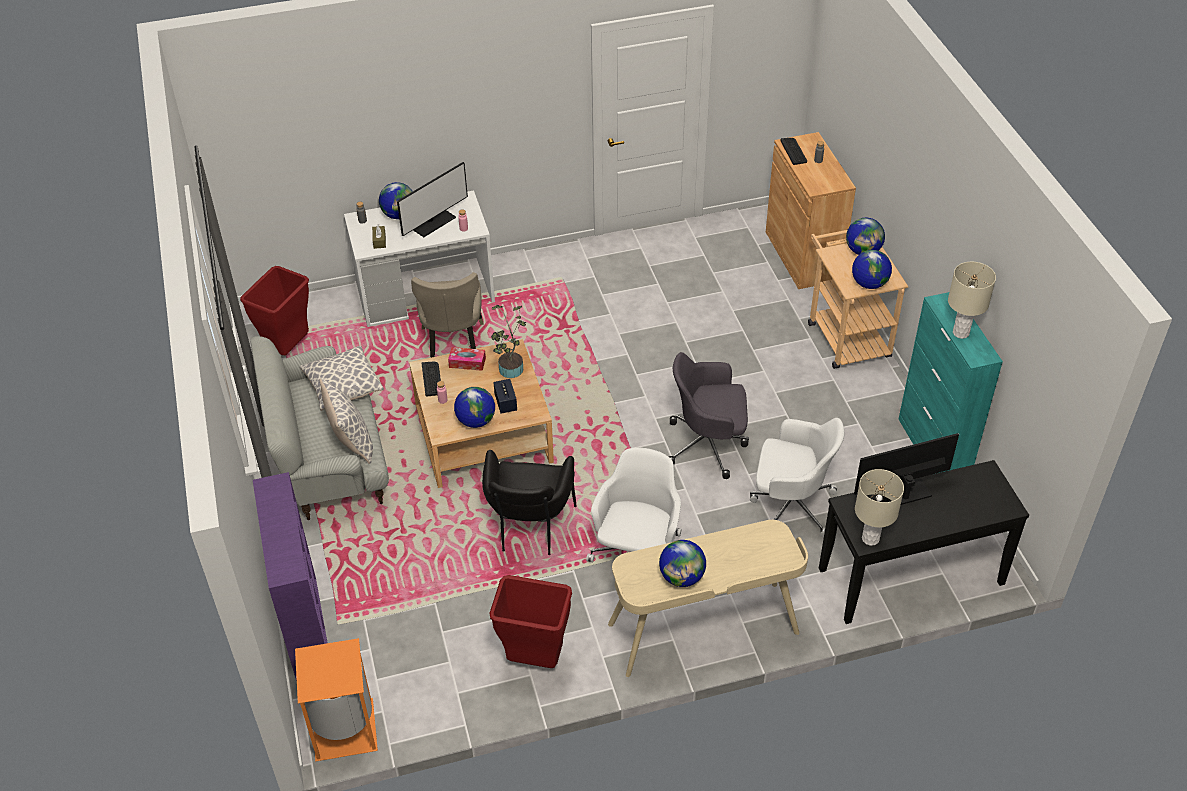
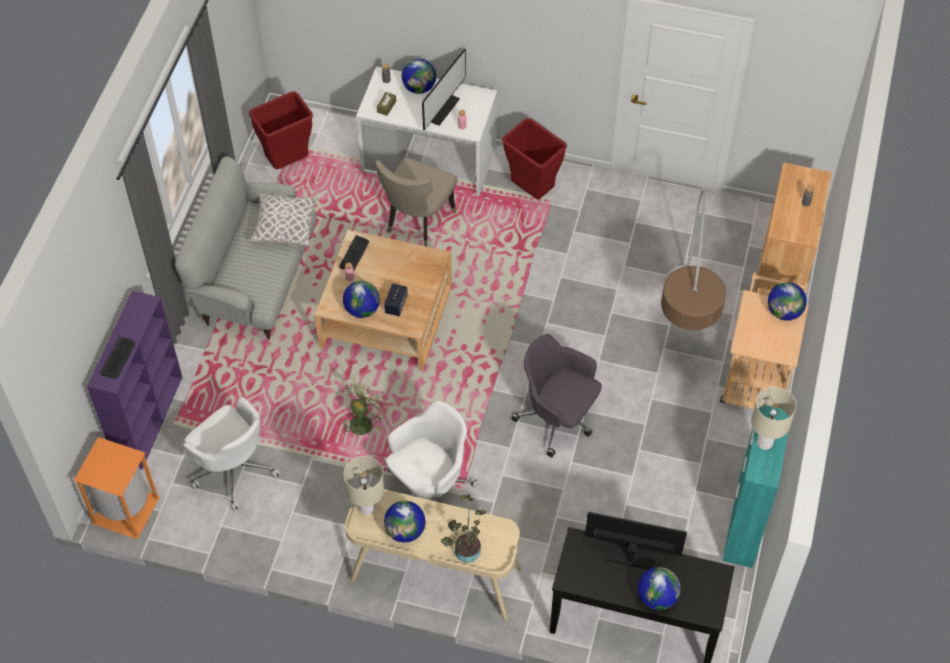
camera: 30 degrees right, 10 degrees up
(351, 442) = (259, 280): pillow -> none
(433, 223) = (441, 109): monitor -> monitor turned 45 degrees counterclockwise
(467, 363) = (392, 252): tissue box -> none
(510, 371) = (419, 277): potted plant -> potted plant (465, 553)
(530, 530) = (363, 421): black armchair -> green fan
(534, 661) = (292, 531): red trash can -> red trash can (531, 191)
(760, 334) = (681, 337): none -> floor lamp
(790, 505) = (584, 508): white office chair -> white office chair (233, 468)
(793, 151) = (791, 182): keyboard -> keyboard (118, 358)
(869, 284) = (762, 347): globe -> globe (657, 597)
(870, 539) = (573, 579): beige table lamp -> beige table lamp (366, 508)

